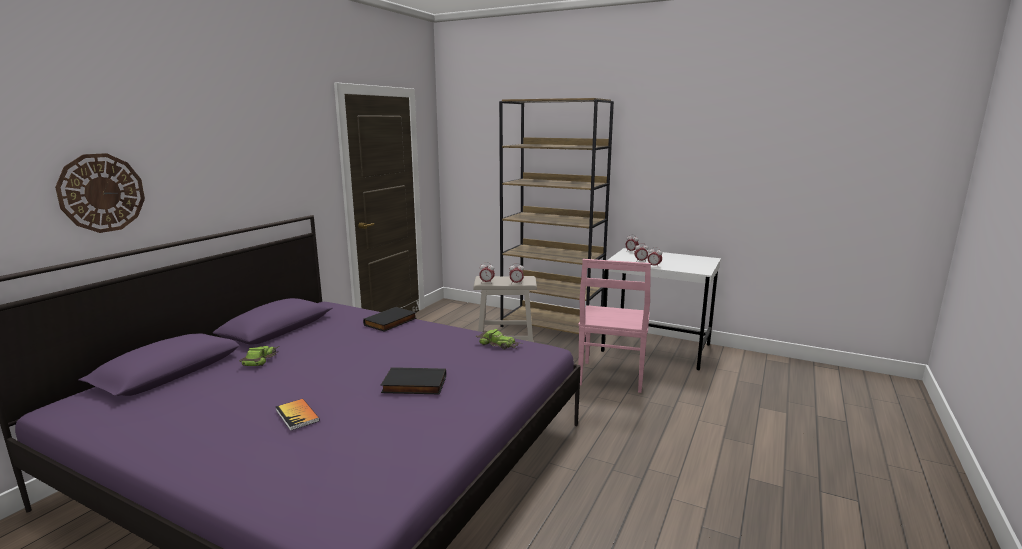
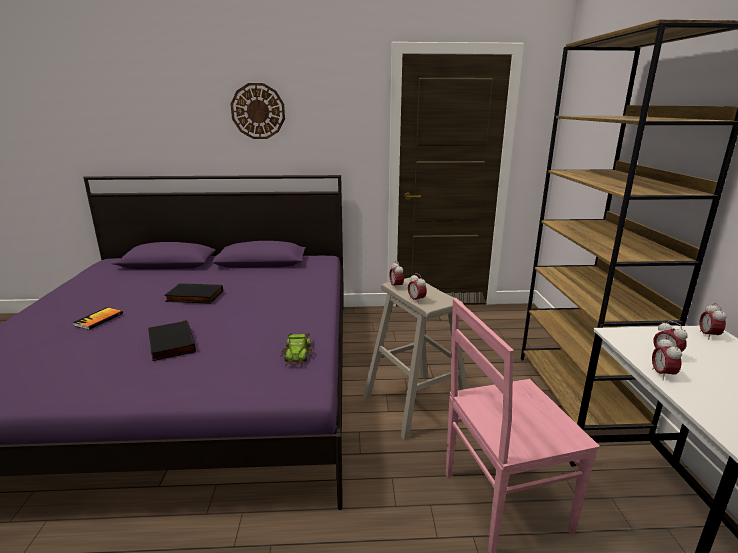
camera: 60 degrees right, 5 degrees up
(101, 193) = (163, 133): wall clock -> wall clock (258, 111)
(260, 359) = (199, 277): toy car -> none
(391, 322) = (309, 290): black book -> black book (194, 297)

